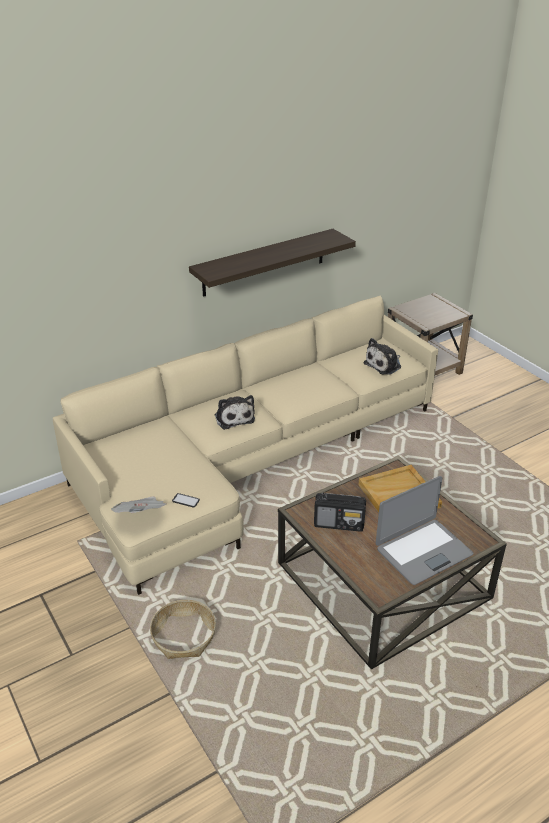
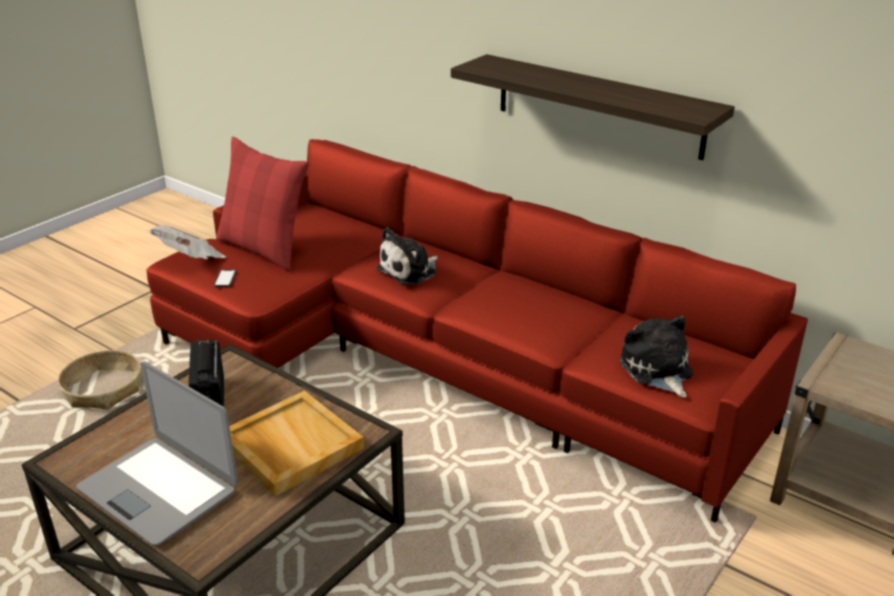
camera: 70 degrees right, 5 degrees down
(151, 476) = (263, 249): none -> red pillow
(247, 461) = (442, 361): beige sofa -> red sofa
(384, 365) = (657, 370): plush toy -> plush toy turned 45 degrees clockwise

